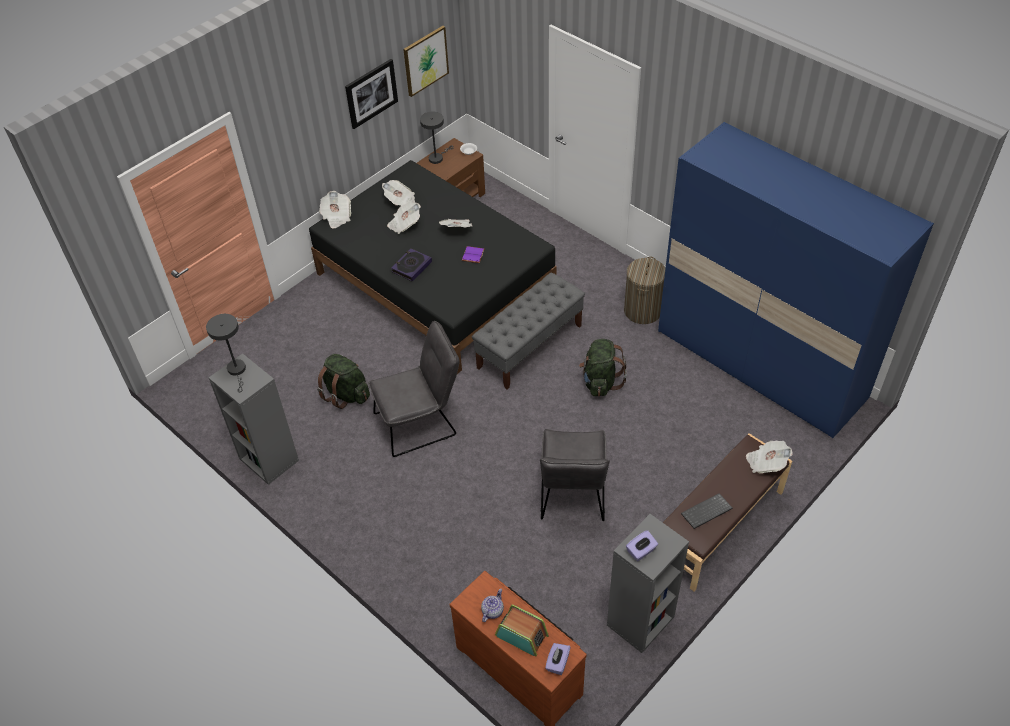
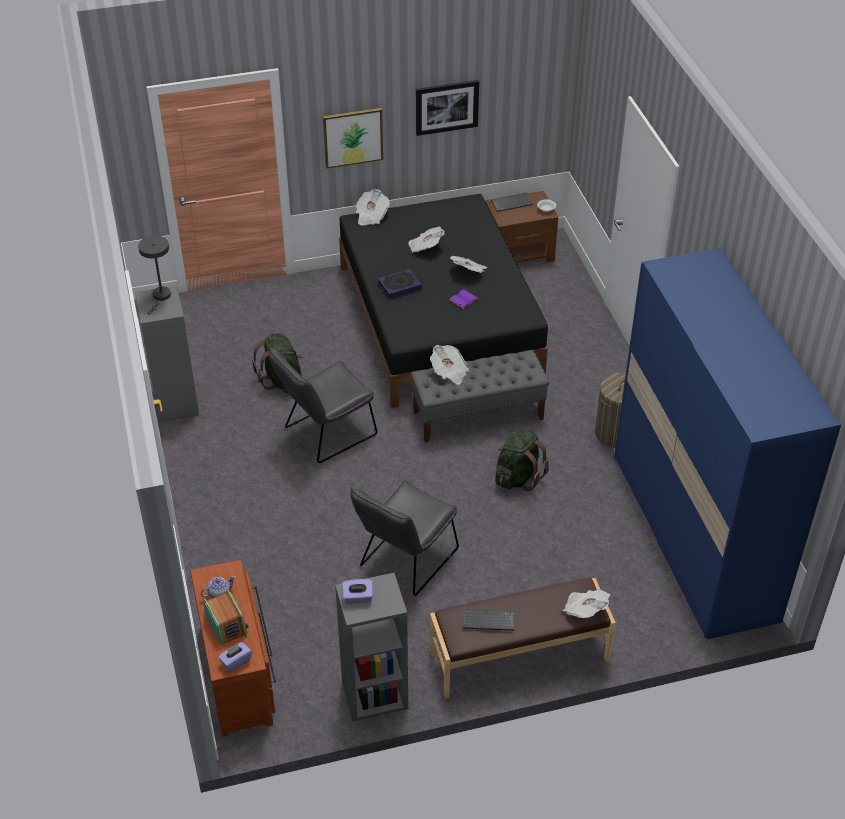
camera: 30 degrees right, 5 degrees down
(400, 201) = (439, 226): newspaper -> newspaper (449, 372)
(421, 422) = (325, 434): grey chair -> grey chair turned 135 degrees clockwise
(425, 60) = (523, 96): picture -> picture (353, 137)
(437, 158) = (512, 202): grey table lamp -> keyboard

